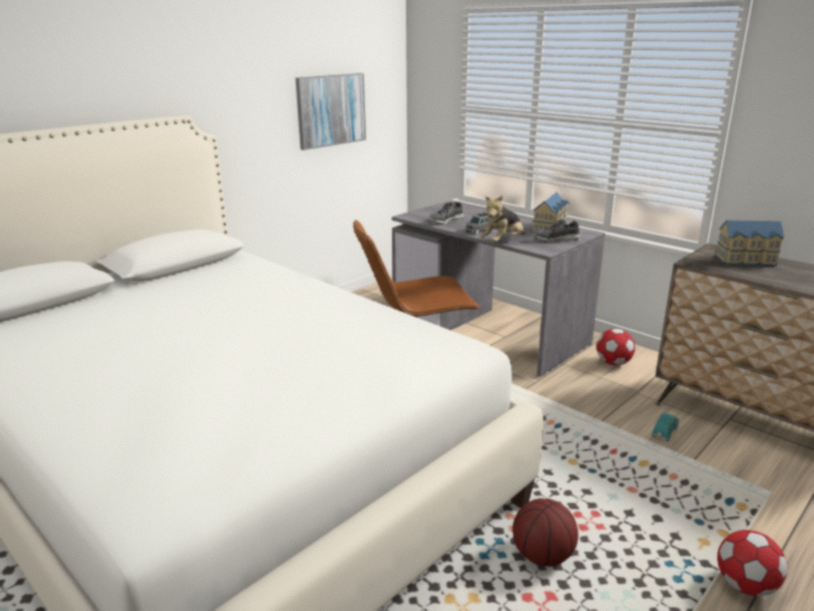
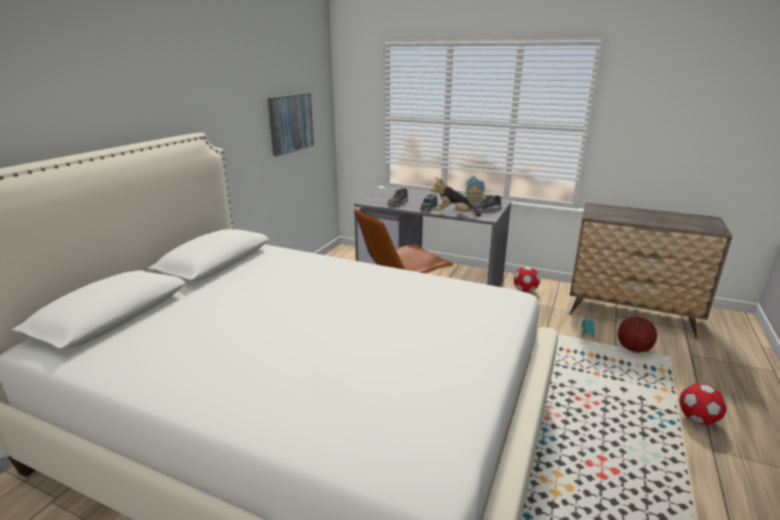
camera: 20 degrees left, 0 degrees up
(503, 242) = (453, 215): plush toy -> plush toy turned 75 degrees clockwise
(543, 556) = (577, 432): basketball -> basketball (633, 349)
(747, 261) = (620, 211): toy house -> none

